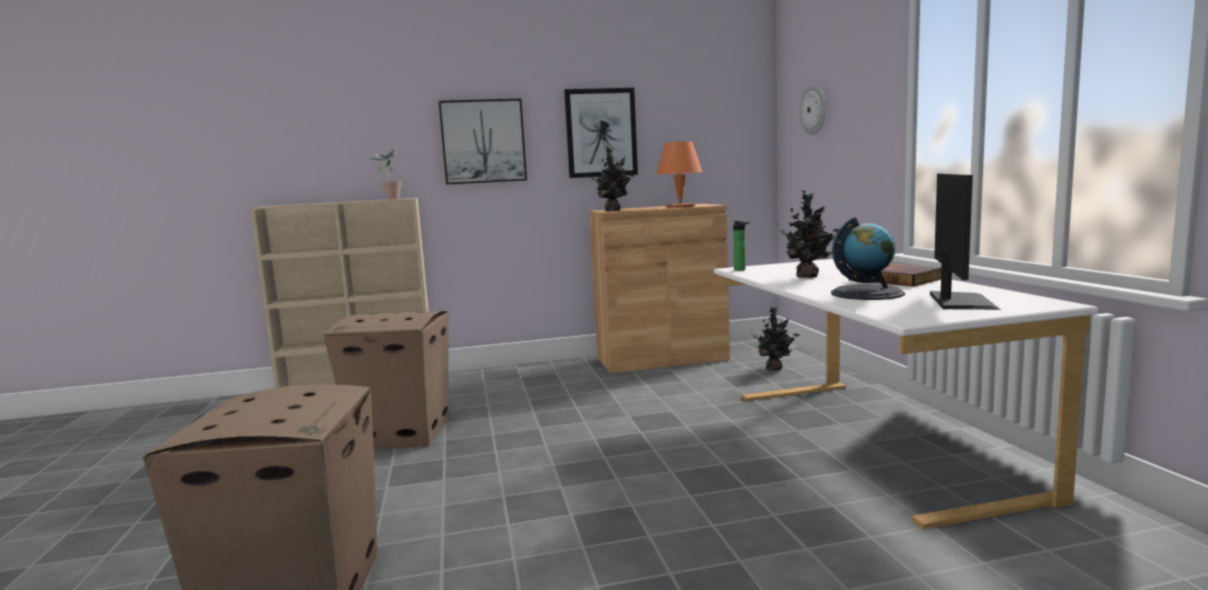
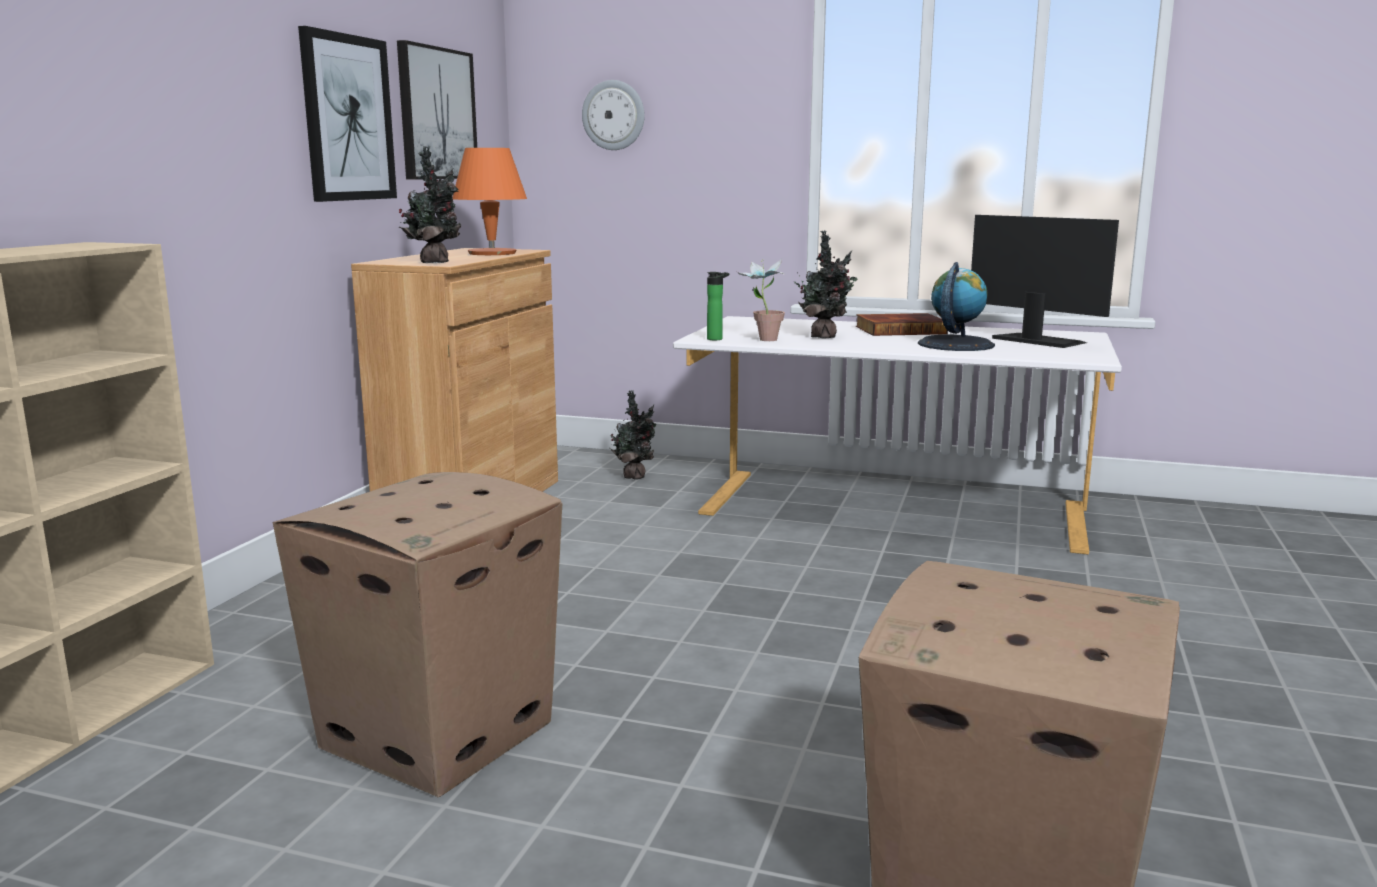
camera: 60 degrees left, 5 degrees up
(390, 199) = (86, 246): potted plant -> potted plant (762, 340)
(483, 141) = (186, 116): picture -> picture (436, 114)

